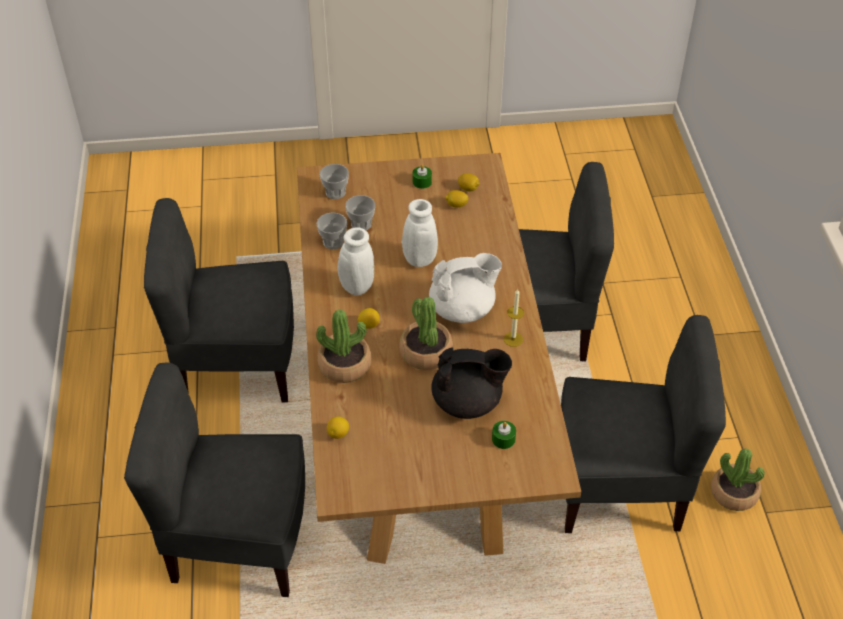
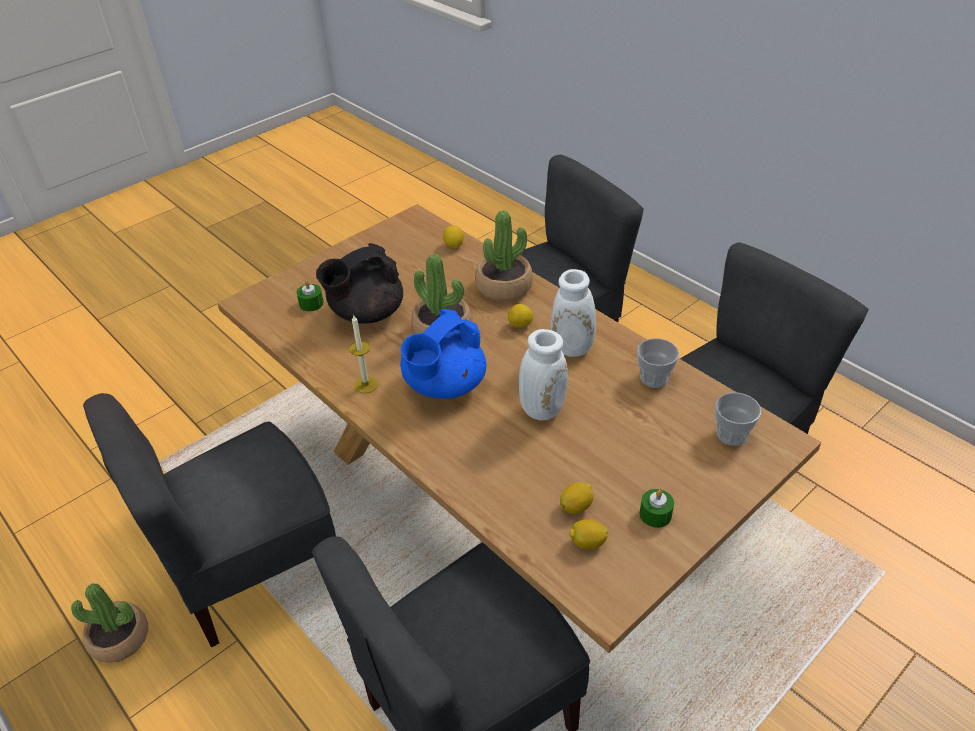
camera: 145 degrees right, 5 degrees down
(361, 224) = (652, 414): cup -> none
(463, 309) = (444, 386): white teapot -> blue teapot

